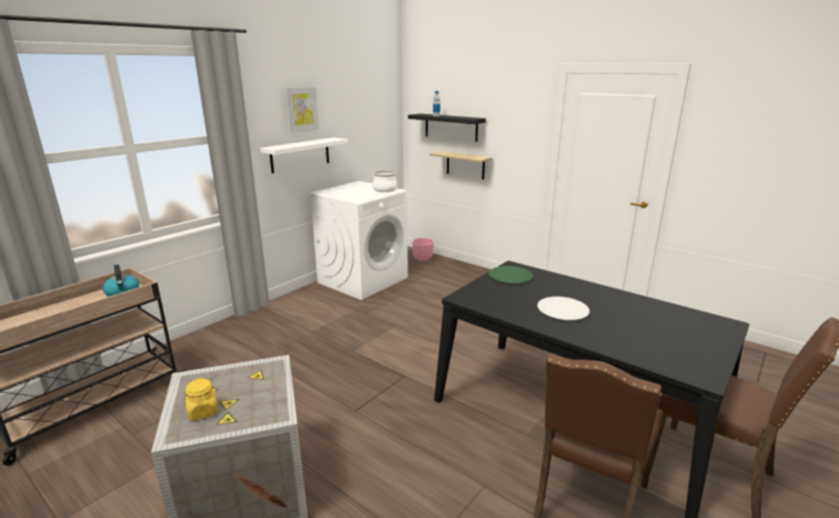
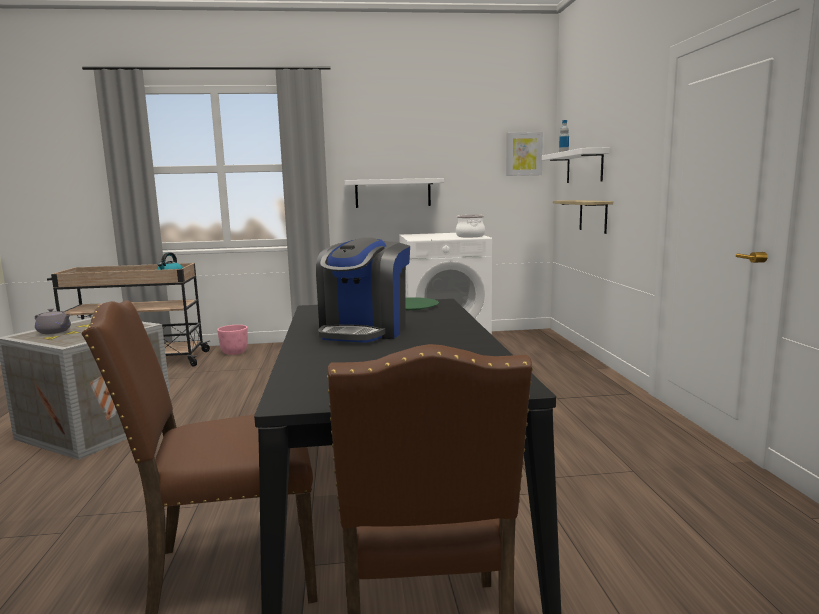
camera: 45 degrees right, 10 degrees down
(203, 412) = (54, 332): yellow jar -> grey teapot
(301, 109) = (398, 145): picture -> picture (523, 154)
(423, 259) = (544, 342): pink planter -> pink planter (235, 352)
(451, 127) = (584, 167): black shelf -> white shelf
(562, 310) = (364, 331): white plate -> coffee machine

